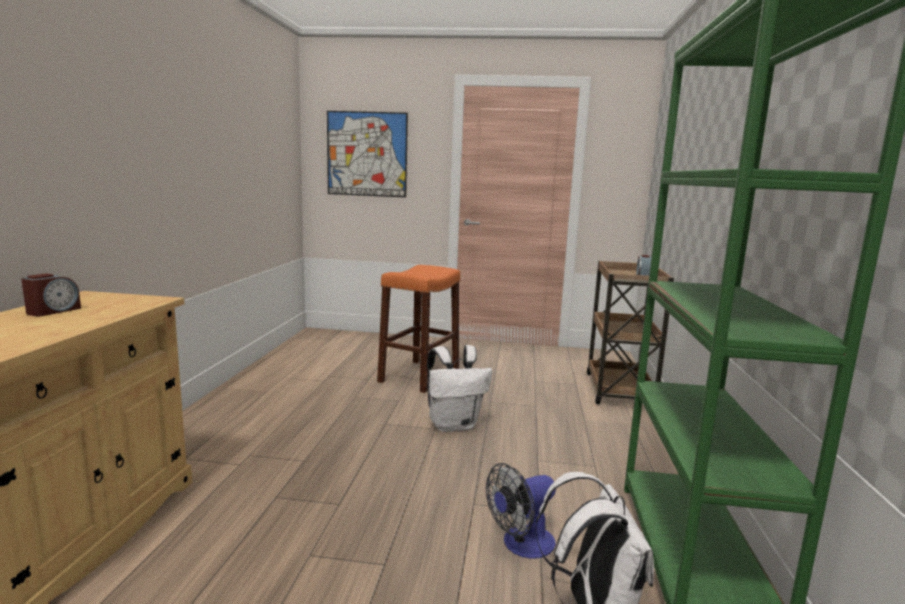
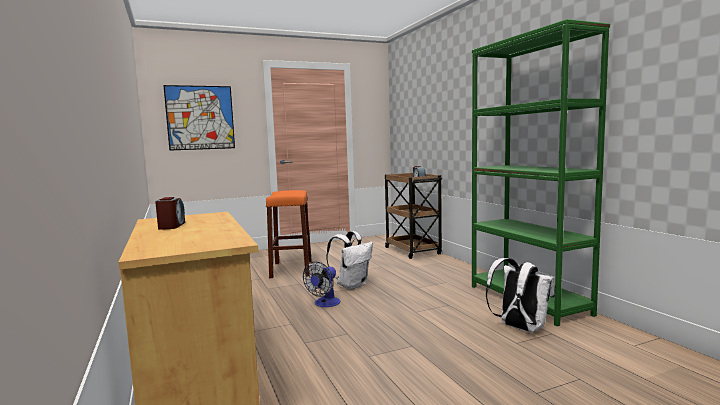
camera: 30 degrees left, 5 degrees down
(521, 545) = (460, 318): fan -> fan (324, 304)

